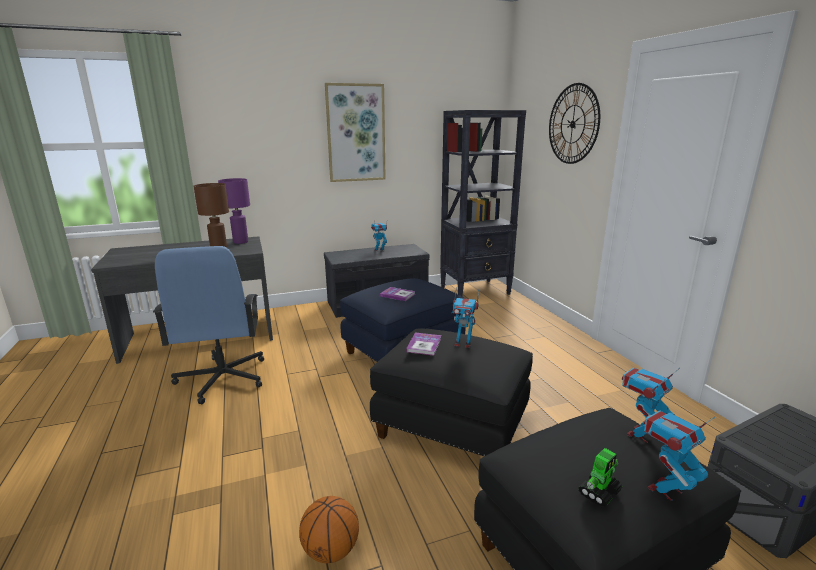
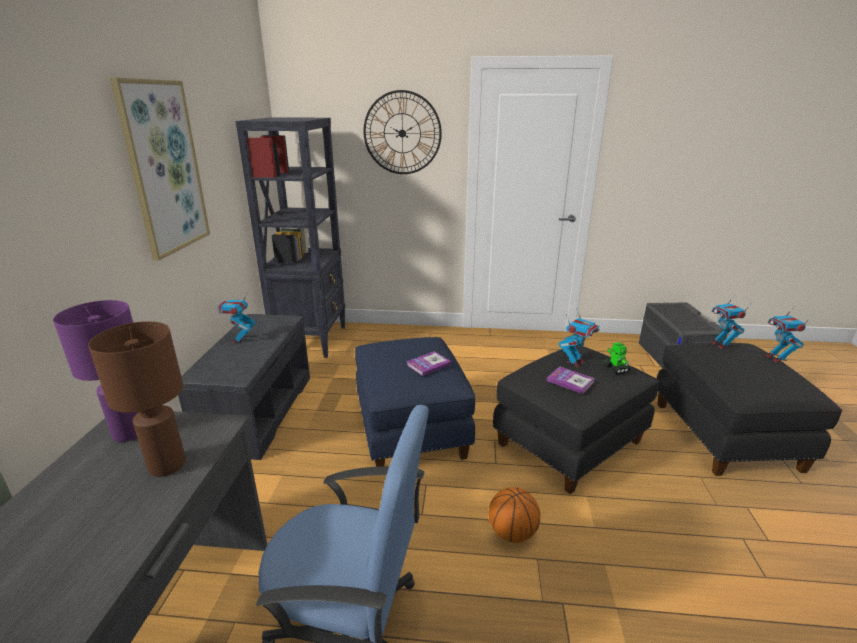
camera: 65 degrees left, 5 degrees up
(331, 550) = (730, 569): basketball -> basketball (512, 533)
(599, 492) = (787, 376): toy robot -> toy robot (615, 369)

